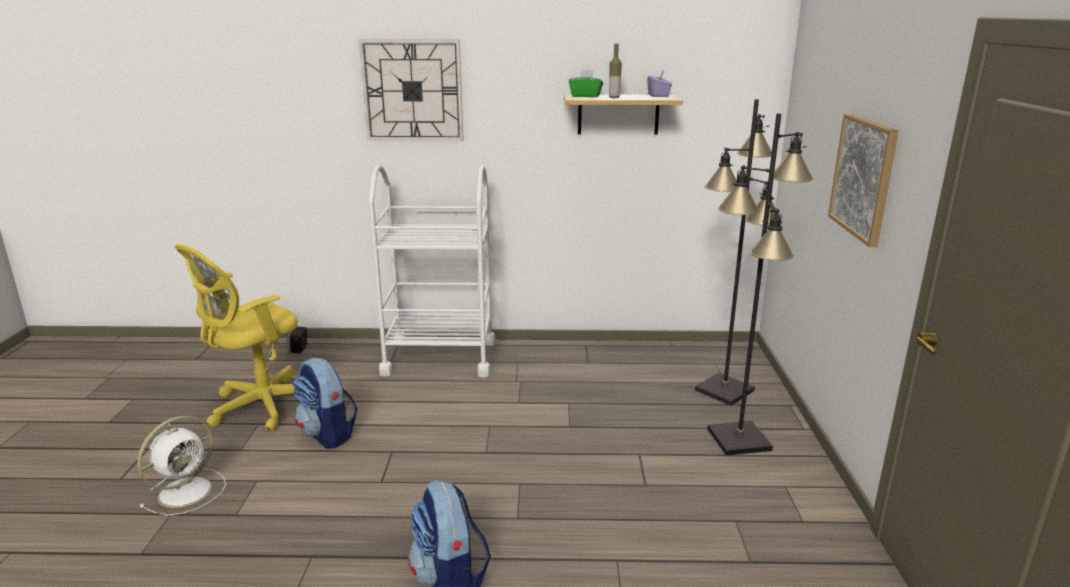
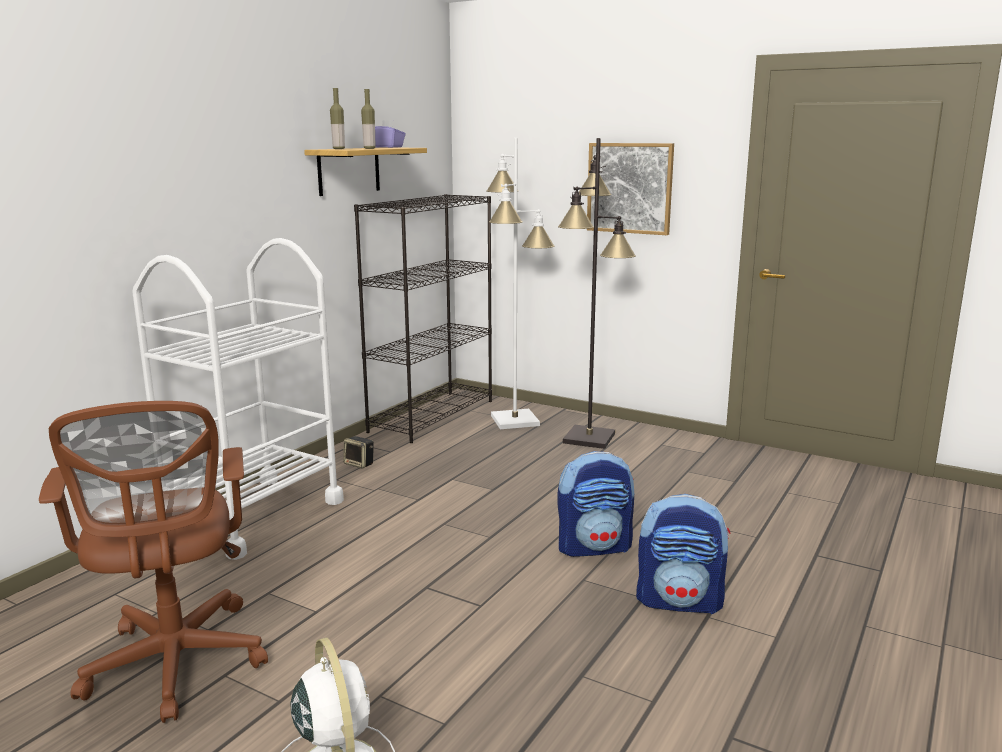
camera: 60 degrees left, 5 degrees down
(261, 406) = (175, 666): yellow office chair -> brown office chair
(298, 349) = (41, 607): speaker -> speaker (360, 464)
(328, 434) = (332, 622): backpack -> backpack (594, 547)
(412, 91) = (147, 149): wall clock -> none
(585, 96) = (338, 149): green tissue box -> bottle
(679, 353) = (432, 416): none -> black bookcase
(725, 390) = (515, 420): black floor lamp -> white floor lamp

